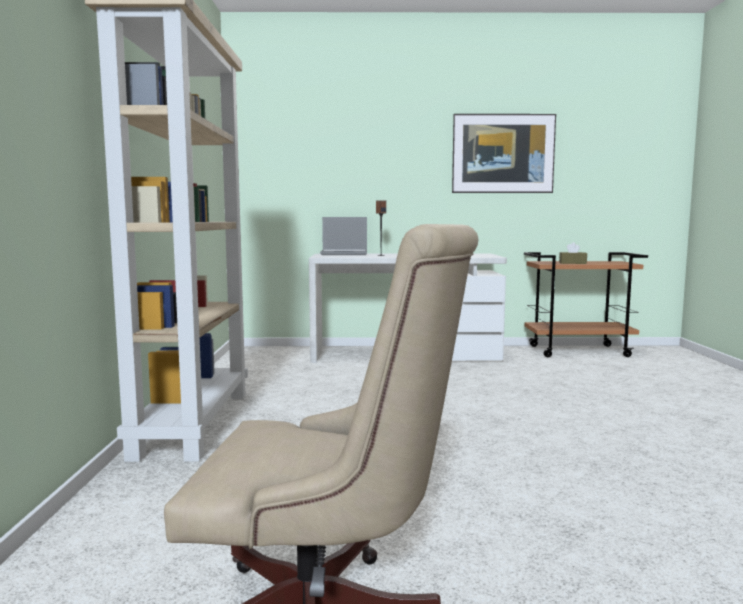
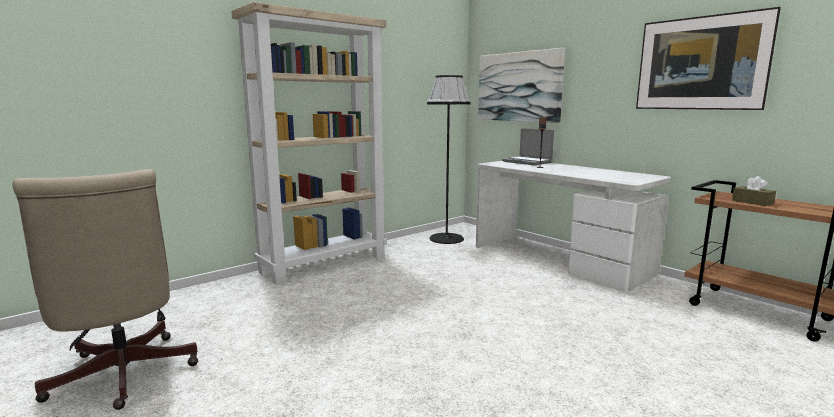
camera: 50 degrees right, 5 degrees up
(261, 363) = (446, 238): none -> black floor lamp
(311, 169) = (519, 87): none -> picture

